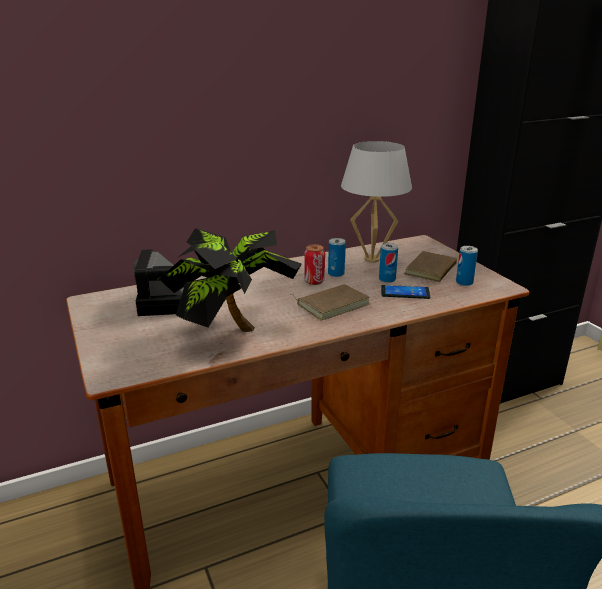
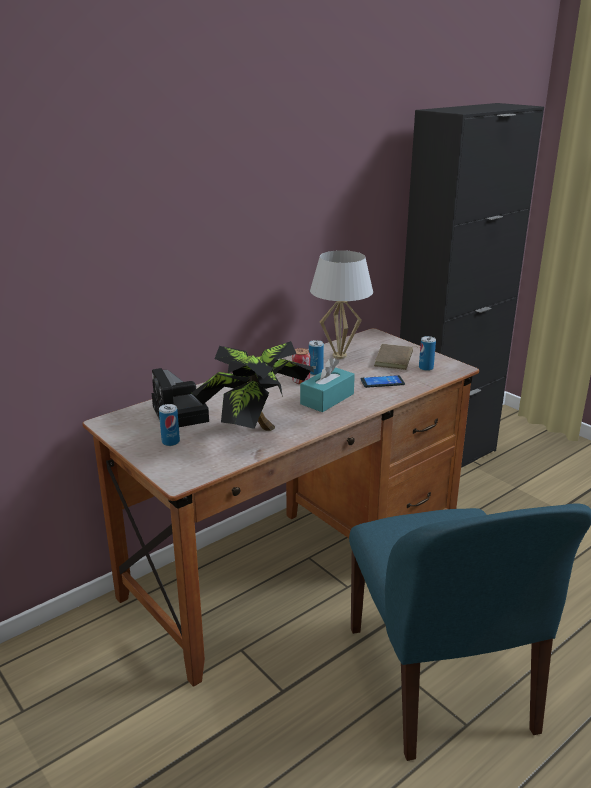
camera: 15 degrees left, 0 degrees up
(332, 304) = (327, 399): brown book -> turquoise tissue box
(387, 279) = (361, 372): can -> can (170, 442)

